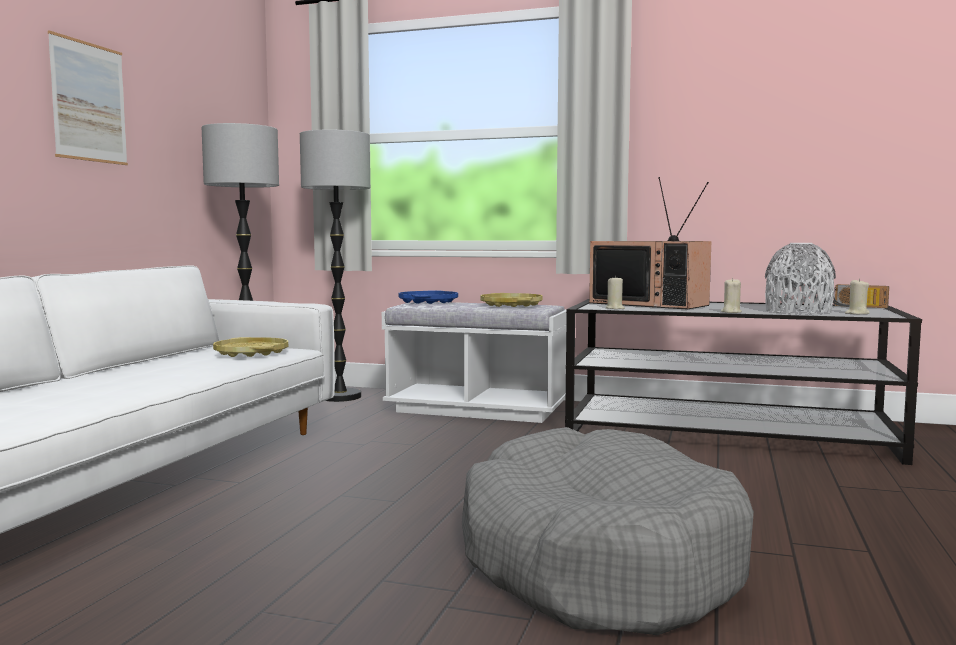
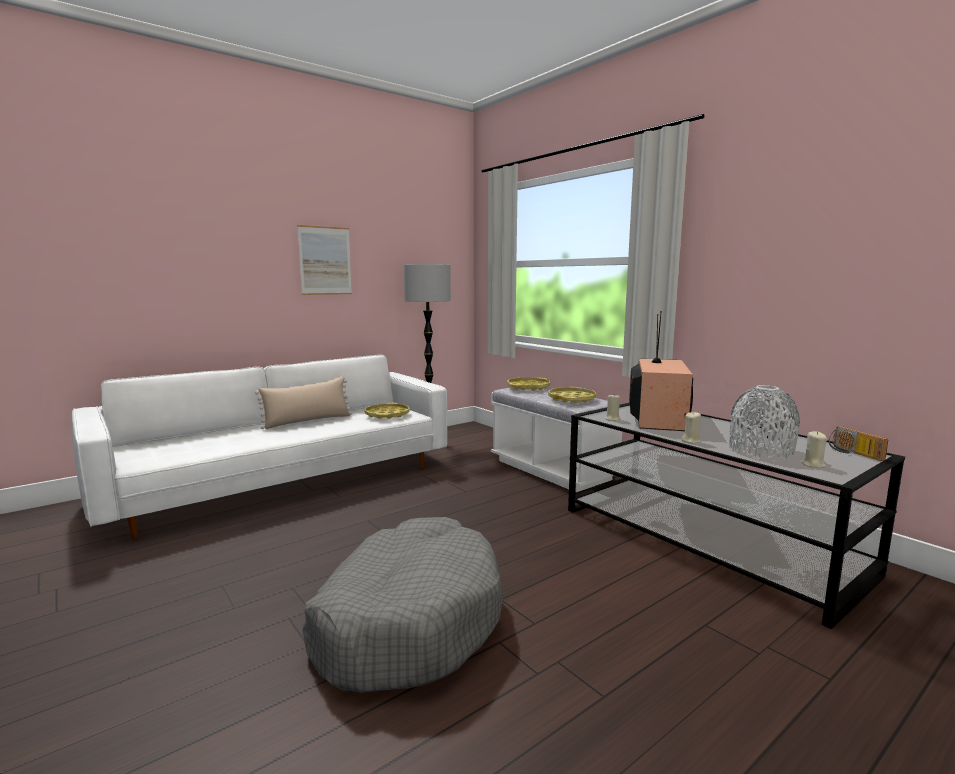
camera: 35 degrees right, 5 degrees up
(130, 371) = (308, 421): none -> beige pillow
(340, 397) = (488, 441): floor lamp -> none
(428, 302) = (528, 387): blue tray -> yellow tray
(650, 304) = (657, 417): television -> television turned 150 degrees counterclockwise

